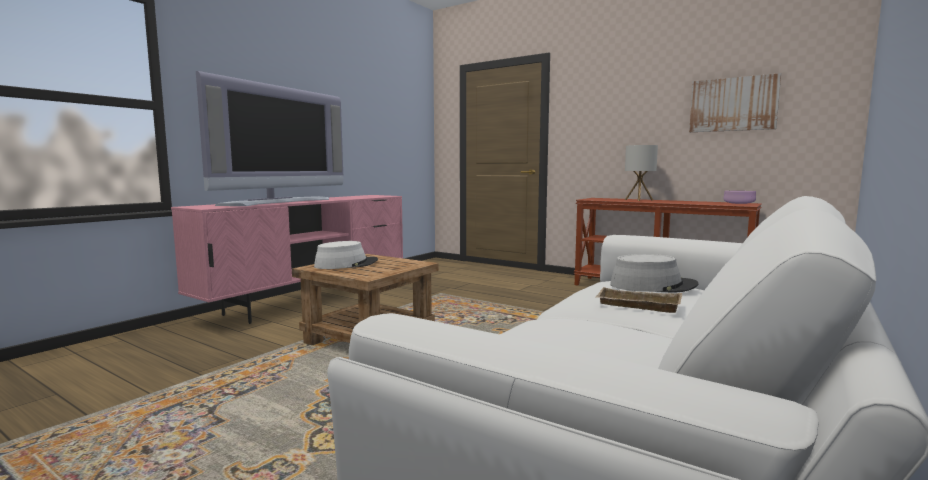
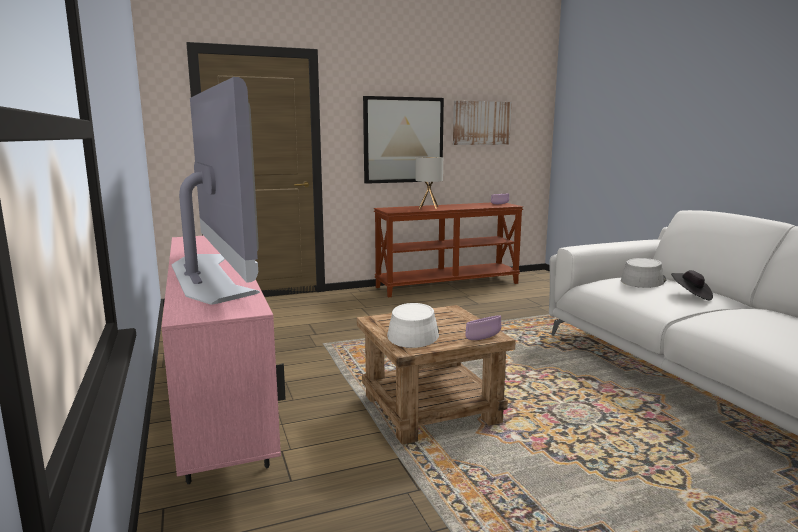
camera: 55 degrees left, 5 degrees up
(358, 275) = (483, 338): none -> purple bowl
(628, 129) = (403, 140): none -> picture
(636, 306) = (690, 295): beige tray -> black hat

